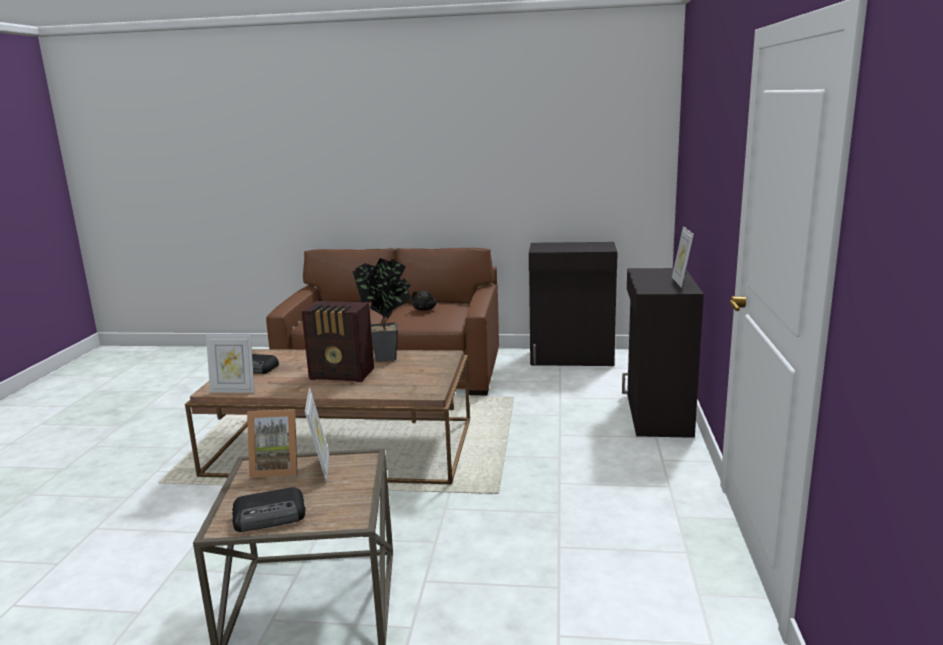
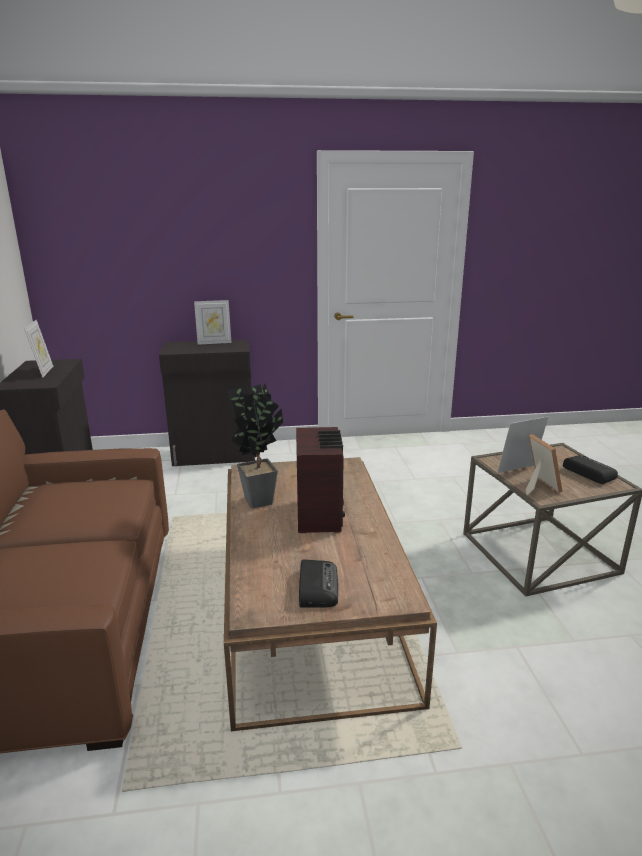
camera: 105 degrees left, 5 degrees up
(234, 390) = (396, 577): picture frame -> picture frame (43, 372)
(424, 309) = (65, 504): black plush toy -> none

